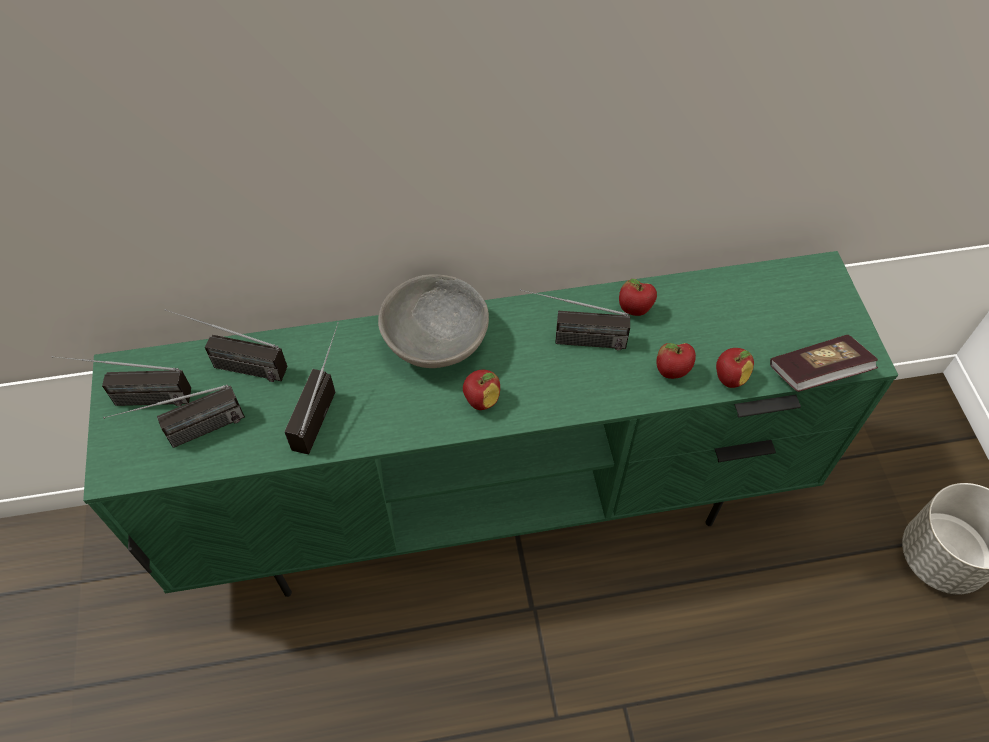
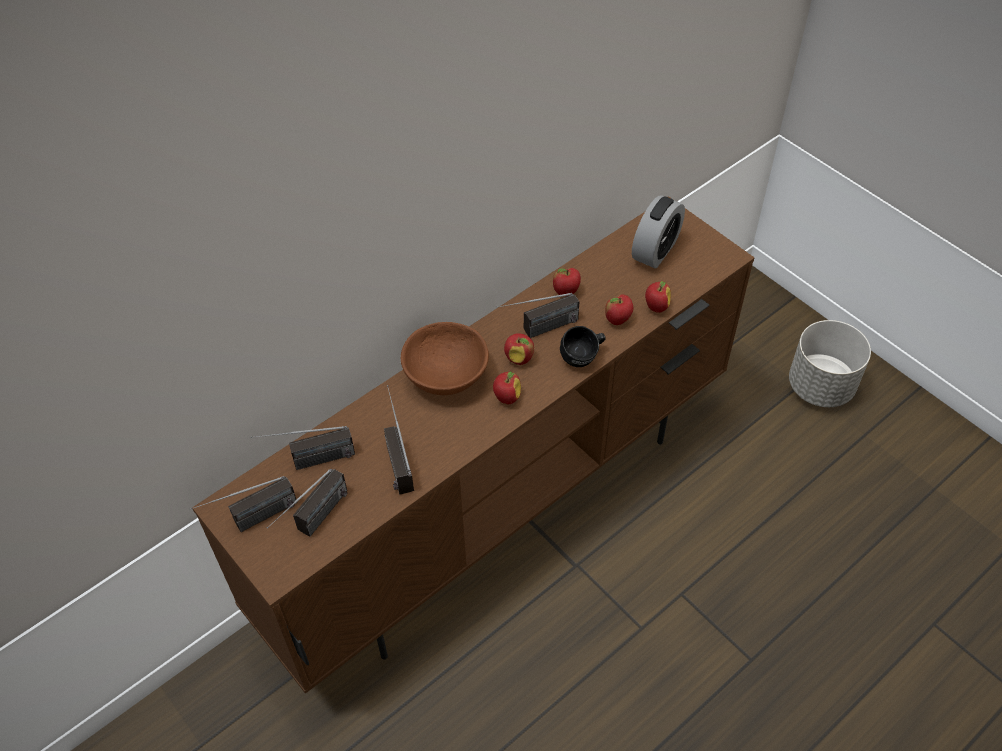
camera: 30 degrees left, 5 degrees down
(437, 340) = (446, 374): grey bowl -> brown bowl
(496, 507) = (502, 510): green tv stand -> brown tv stand
(527, 361) = (519, 358): none -> apple
(600, 397) = (583, 358): none -> black mug
(775, 309) = (655, 250): none -> alarm clock
(817, 373) = (707, 279): book -> none

